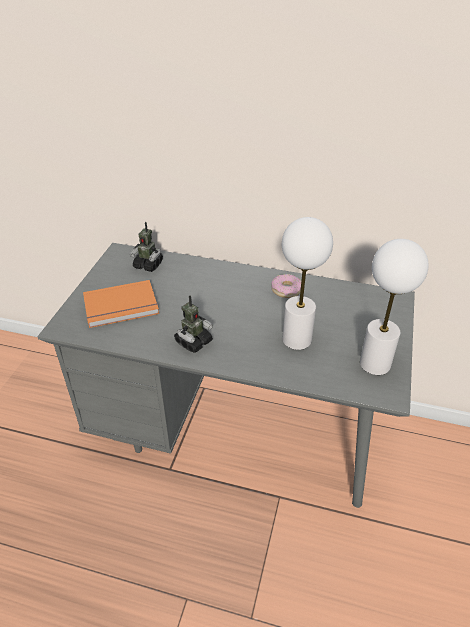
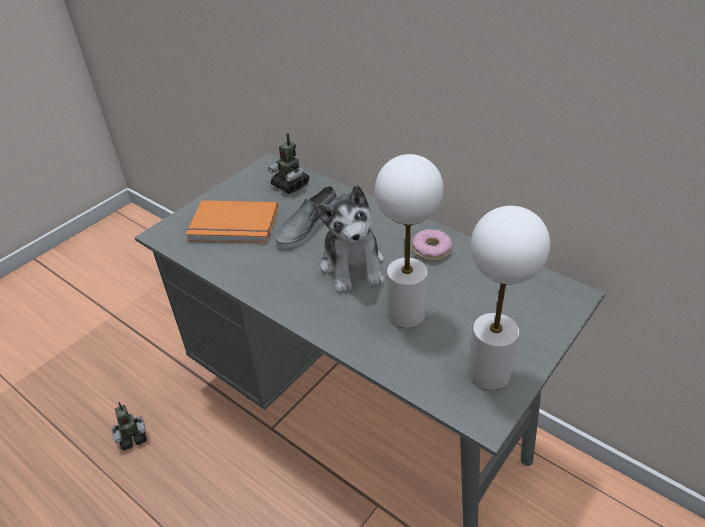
camera: 25 degrees right, 0 degrees up
(182, 294) = (307, 226): none -> grey shoe
(193, 342) = (284, 285): toy robot -> toy robot (133, 437)
(237, 314) = (353, 265): none -> plush toy

